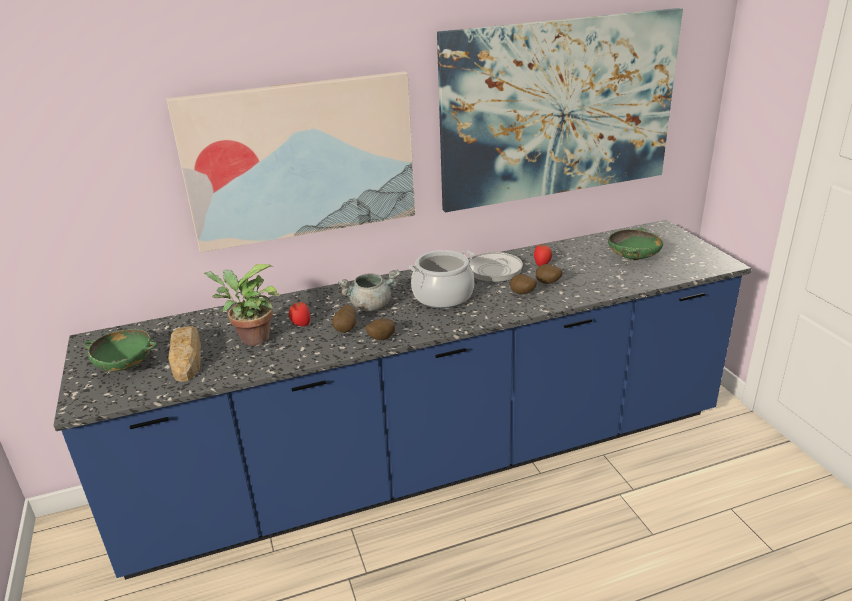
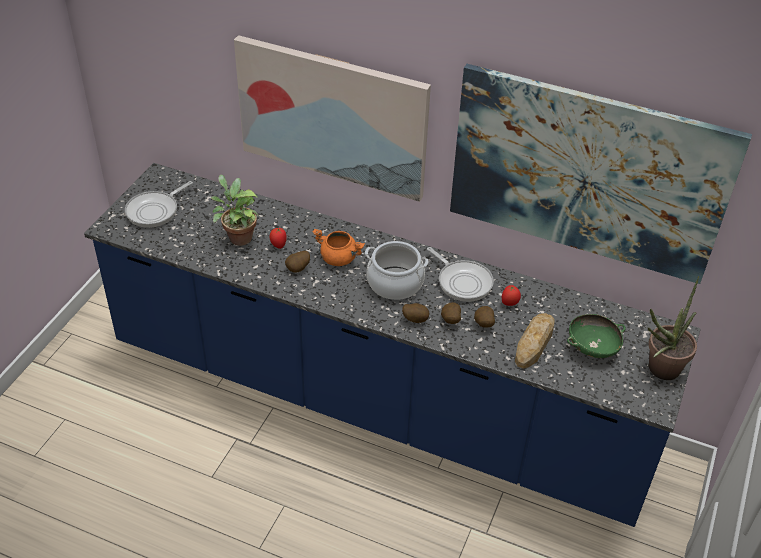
camera: 40 degrees right, 15 degrees up
(125, 365) = (155, 211): green bowl -> frying pan
(187, 357) = (190, 227): bread -> bread (534, 343)
(371, 305) = (339, 258): grey cooking pot -> orange cooking pot
(380, 339) = (307, 292): potato -> potato (415, 319)
(689, 248) = (658, 371): none -> potted plant

